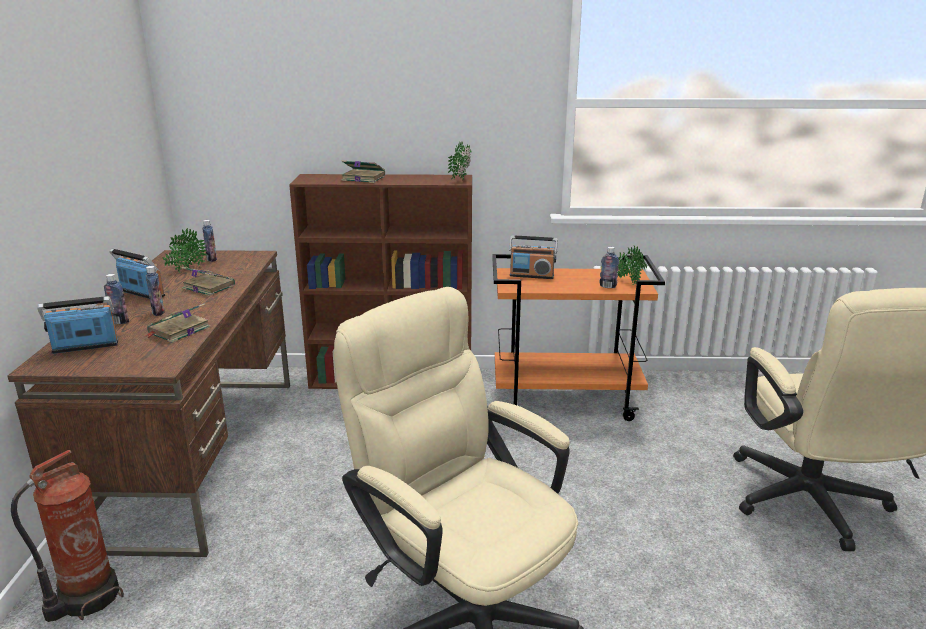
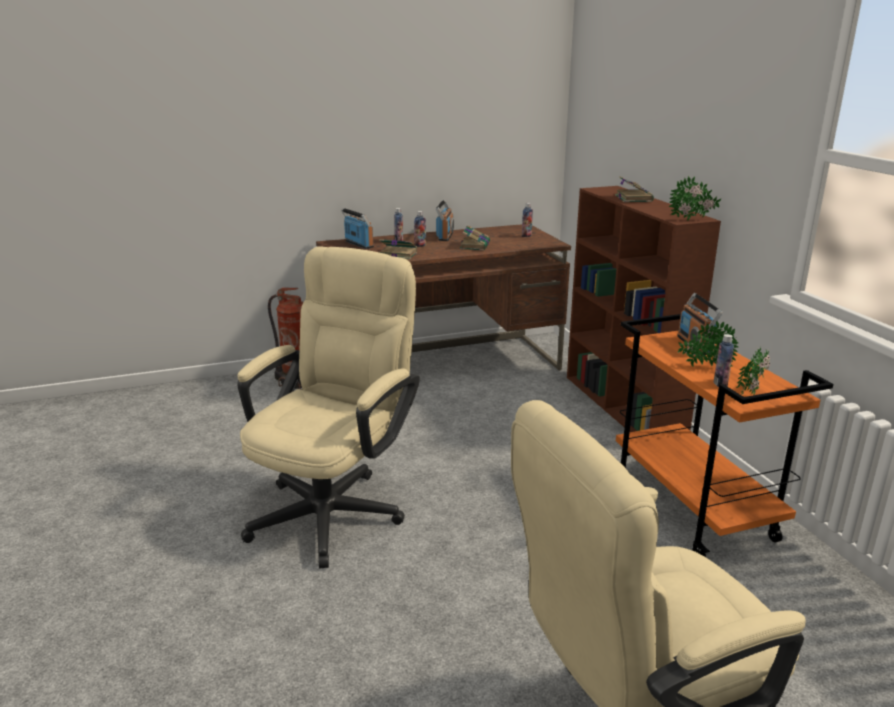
camera: 70 degrees right, 0 degrees up
(186, 270) = (498, 235): potted plant -> potted plant (705, 367)

